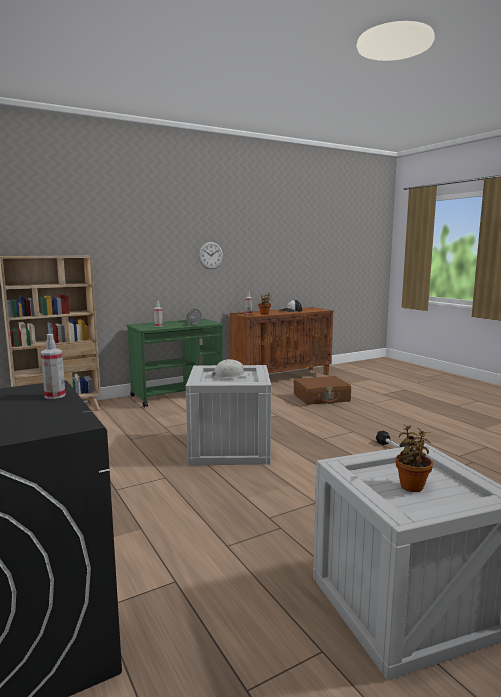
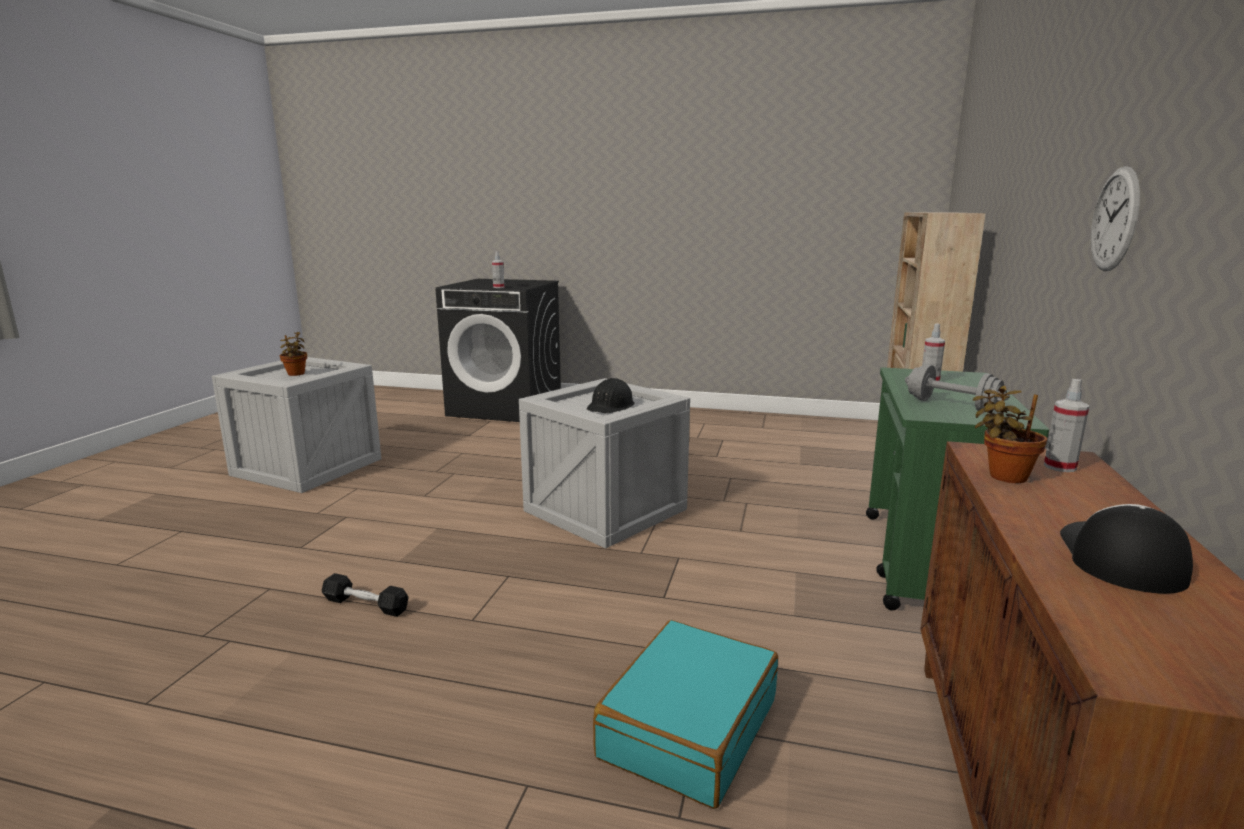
camera: 135 degrees right, 5 degrees up
(230, 376) = (611, 406): white hard hat -> black hard hat
(321, 398) = (688, 727): brown suitcase -> turquoise suitcase

